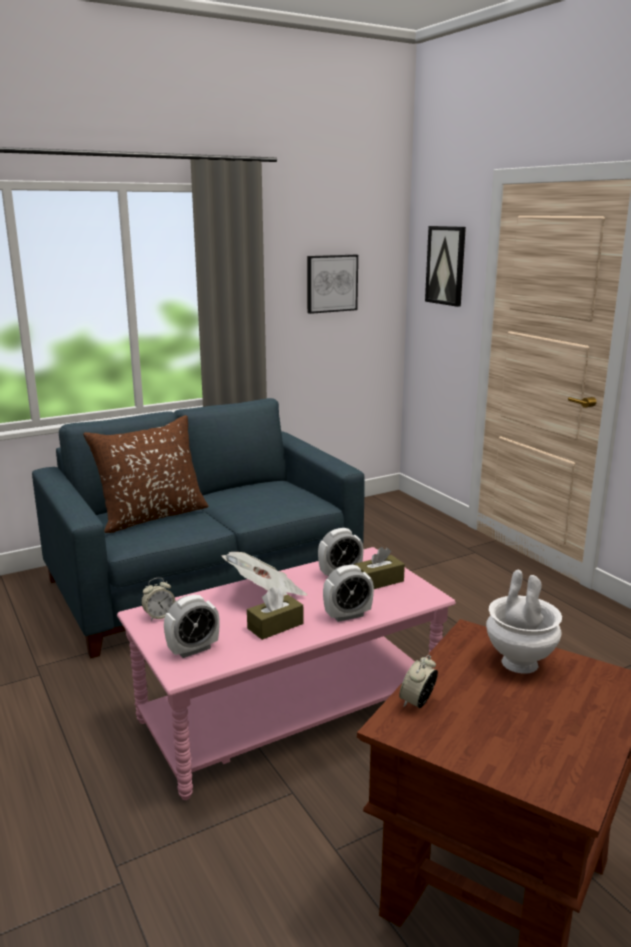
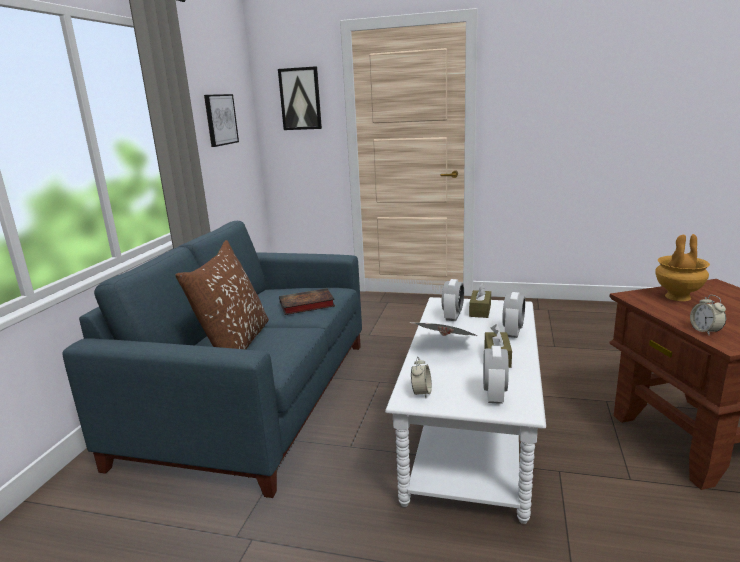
camera: 45 degrees left, 0 degrees up
(261, 506) = (305, 305): none -> book
(291, 712) = (471, 433): pink coffee table -> white coffee table
(518, 663) = (677, 297): white vase -> brown vase

